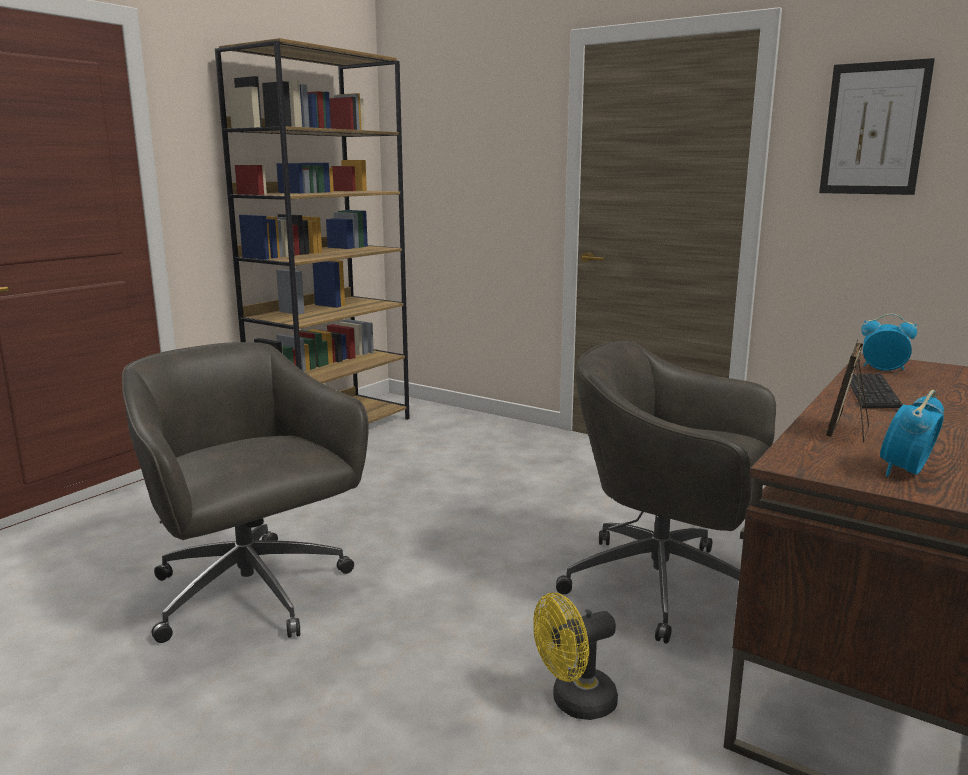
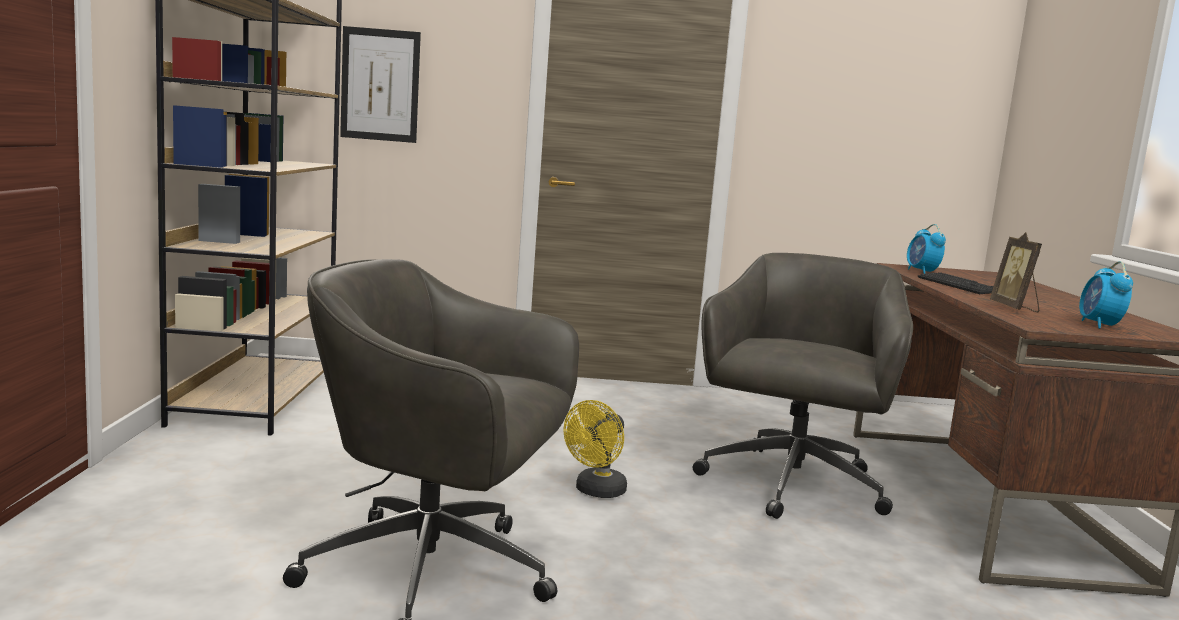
camera: 35 degrees left, 5 degrees down
(575, 703) = (854, 584): yellow fan -> yellow fan (596, 492)
(665, 586) = (791, 486): grey office chair -> grey office chair turned 120 degrees clockwise
(874, 129) = (829, 75): picture -> picture (380, 85)
(882, 369) = (922, 272): alarm clock -> alarm clock turned 90 degrees counterclockwise

